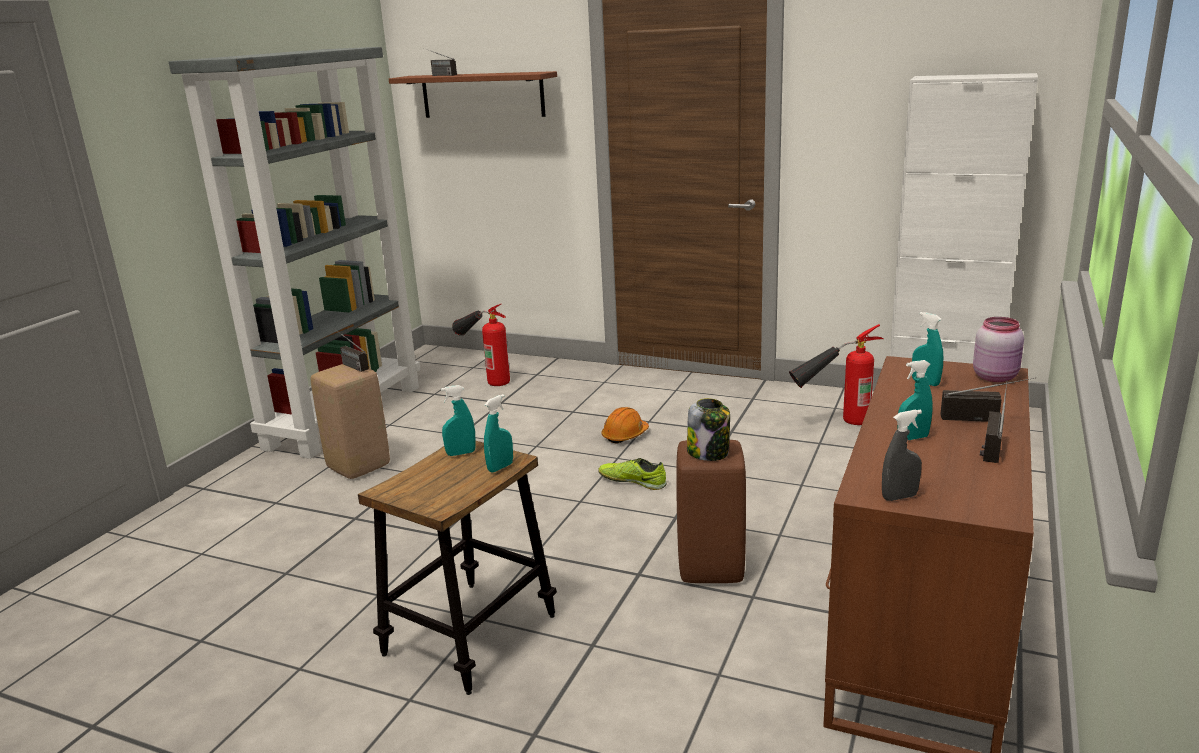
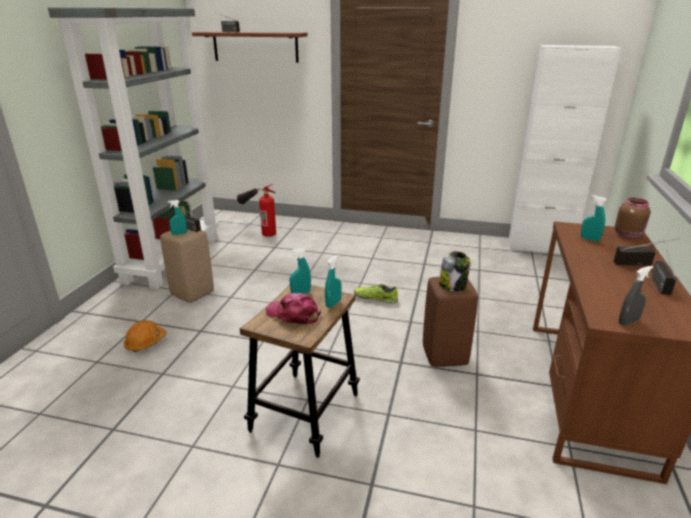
camera: 10 degrees left, 5 degrees up
(438, 479) = (293, 314): none -> pink cap
(625, 435) = (360, 267): orange hard hat -> orange hard hat (145, 342)
(833, 423) = (482, 257): fire extinguisher -> none
(912, 438) = (607, 278): turquoise spray bottle -> turquoise spray bottle (179, 234)
(996, 377) = (628, 235): pink jar -> brown jar

